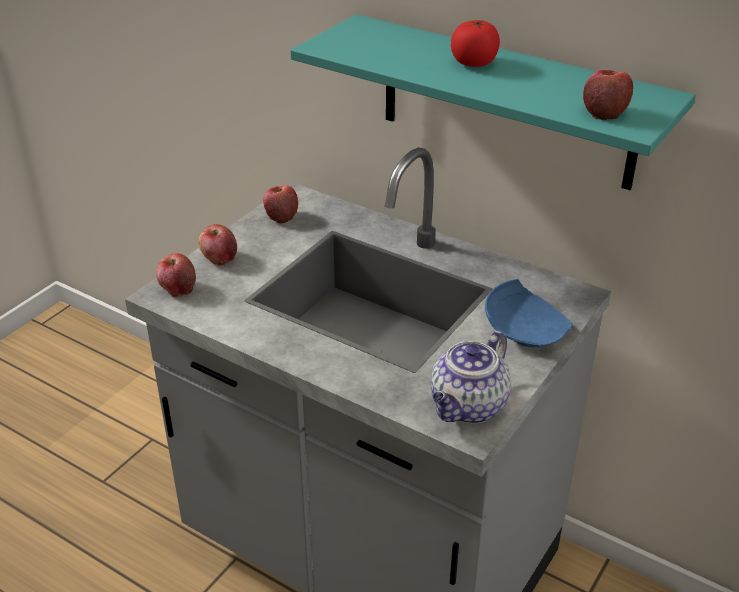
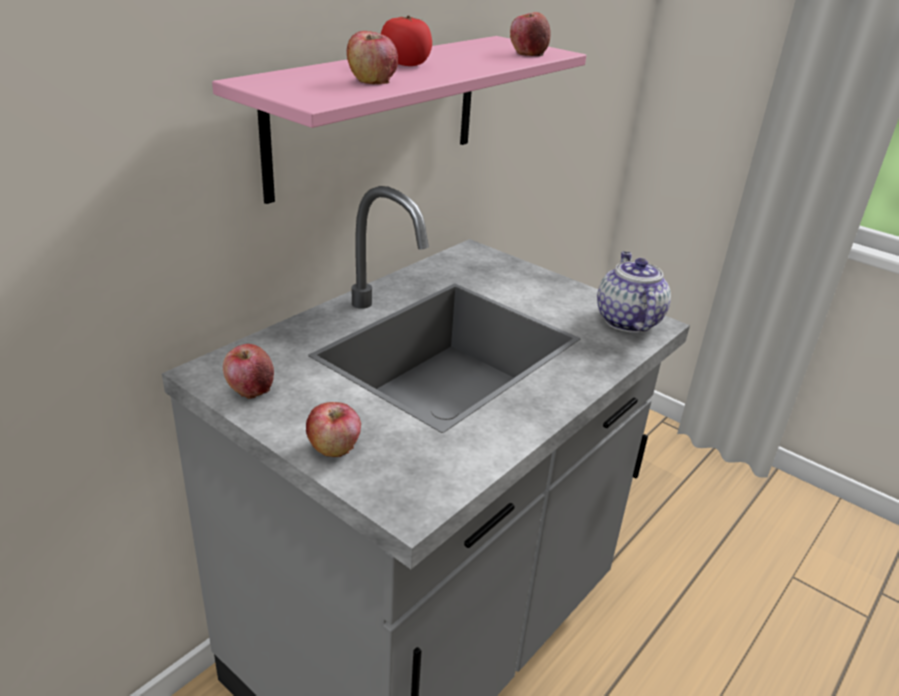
camera: 85 degrees left, 5 degrees down
(178, 288) = (399, 490): apple -> apple (372, 80)
(468, 407) = (627, 320): teapot -> teapot turned 135 degrees counterclockwise
(506, 102) = (377, 113): turquoise shelf -> pink shelf
(524, 330) = (520, 280): blue plate -> none

